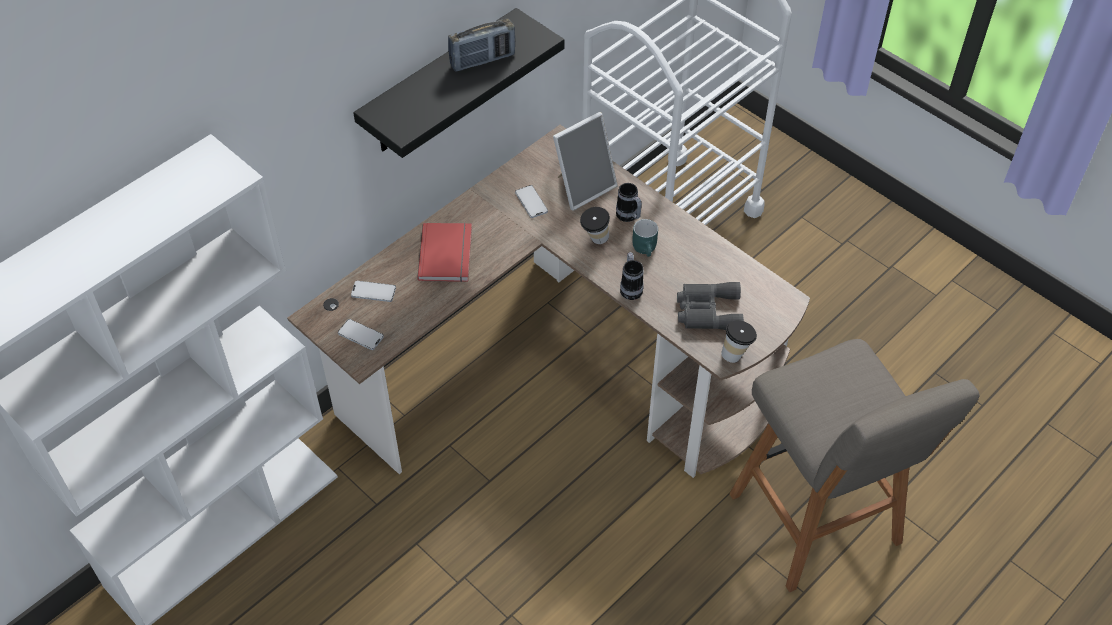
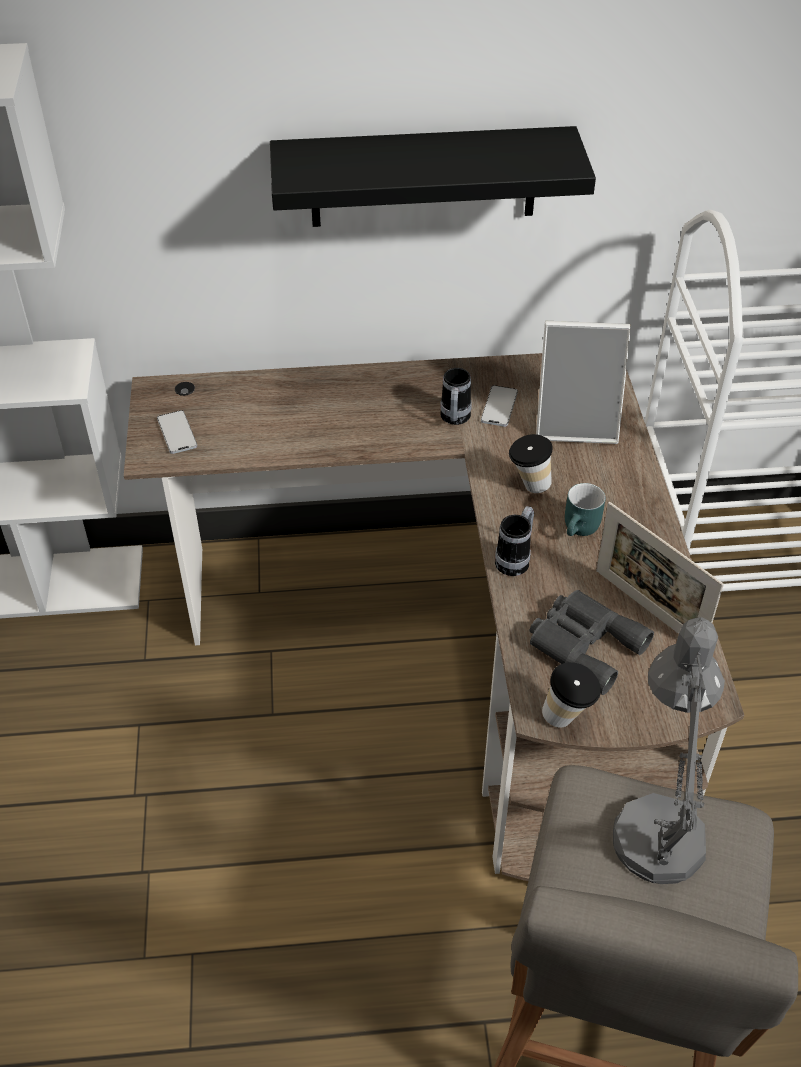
camera: 40 degrees right, 5 degrees down
(373, 292) = (237, 400): phone -> none
(448, 254) = (352, 407): red book -> none
(482, 60) = (470, 156): radio -> none
(629, 217) = (597, 484): mug -> mug (454, 419)
(720, 272) = (648, 609): none -> picture frame
(824, 375) = (658, 822): none -> grey table lamp

